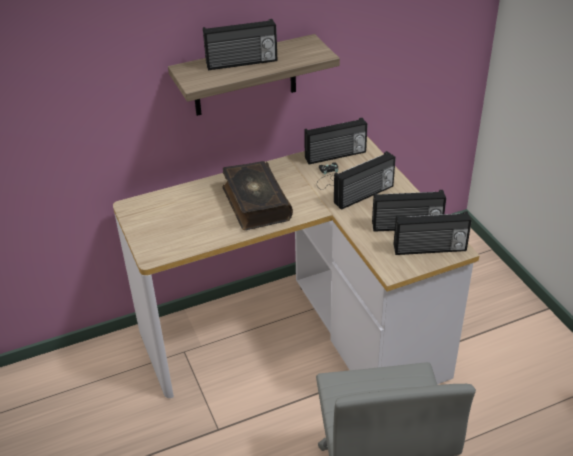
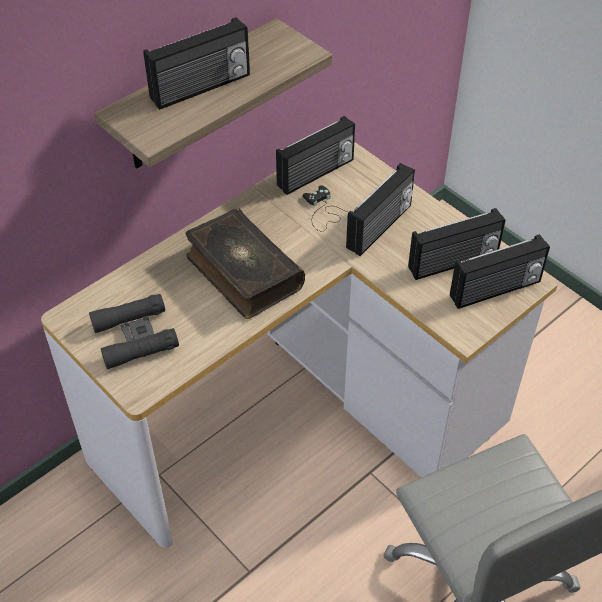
camera: 20 degrees left, 10 degrees up
(166, 225) = (135, 336): none -> black binoculars

